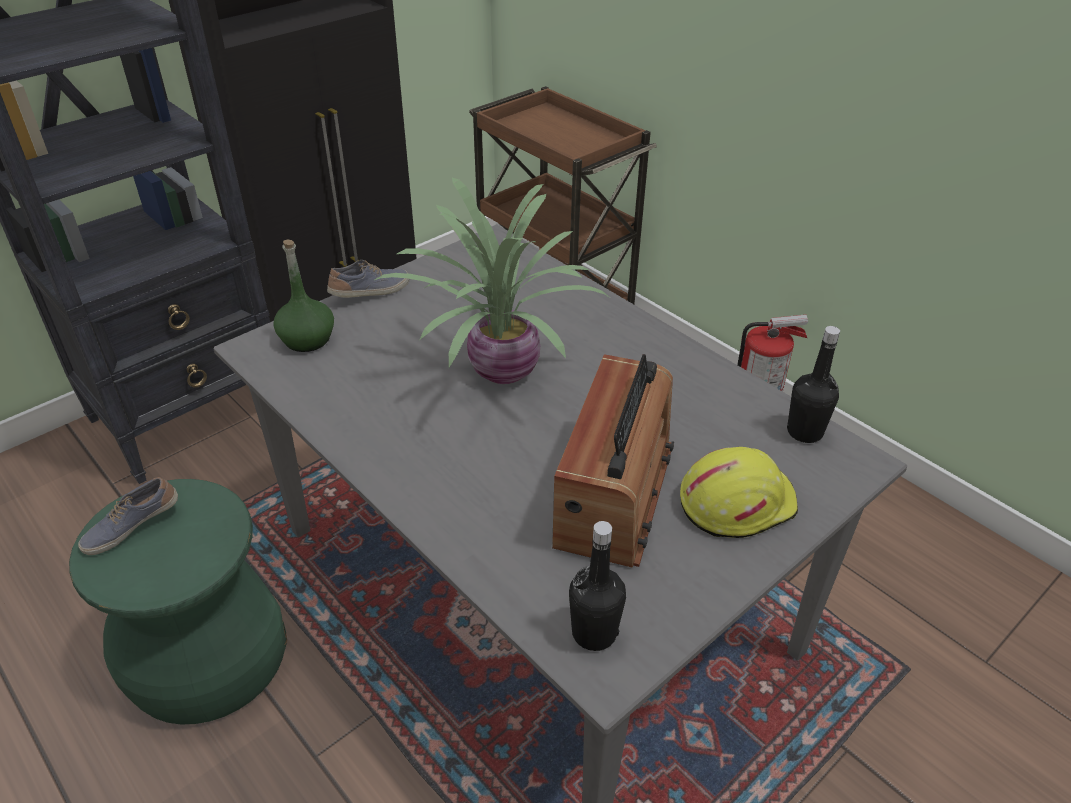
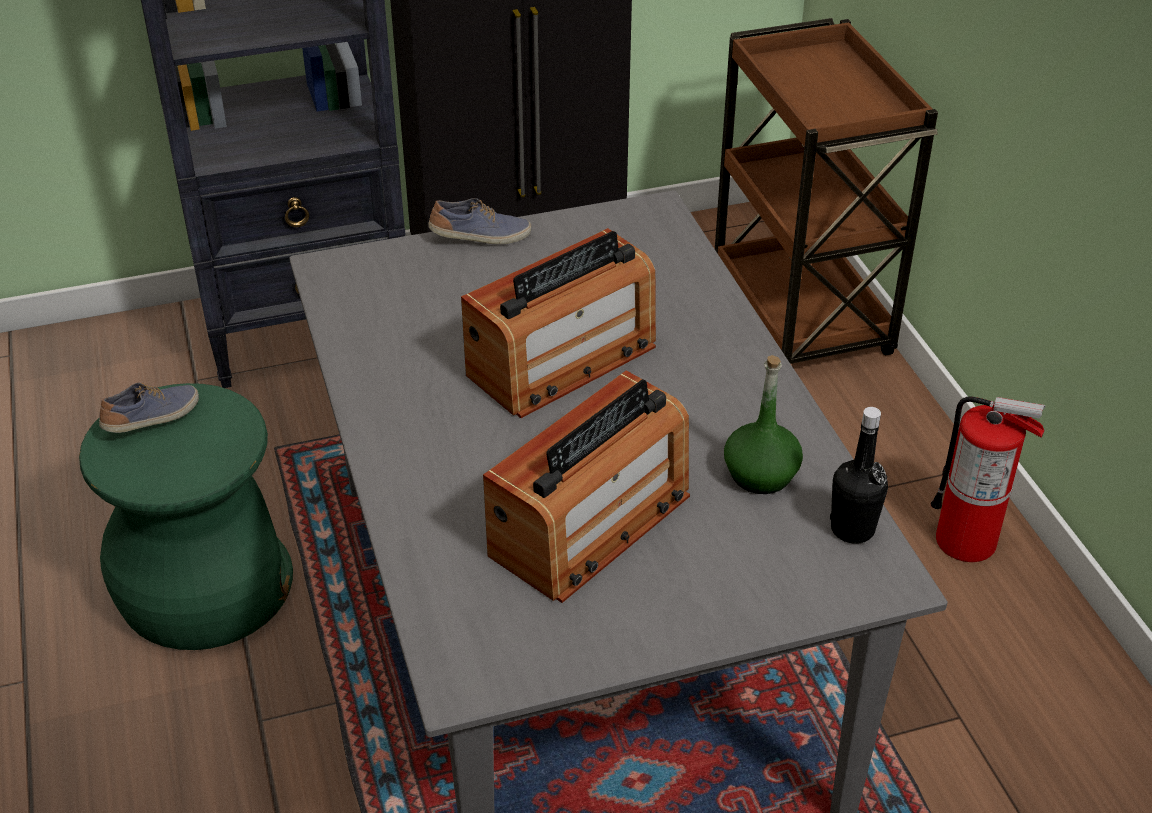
camera: 25 degrees right, 0 degrees up
(131, 526) = (153, 419): shoe -> shoe turned 150 degrees clockwise
(307, 339) = (384, 272): green bottle -> green bottle (761, 474)
(500, 369) = (562, 360): potted plant -> radio
(594, 633) = (473, 646): black bottle -> none
(735, 502) = (712, 575): yellow hard hat -> none

